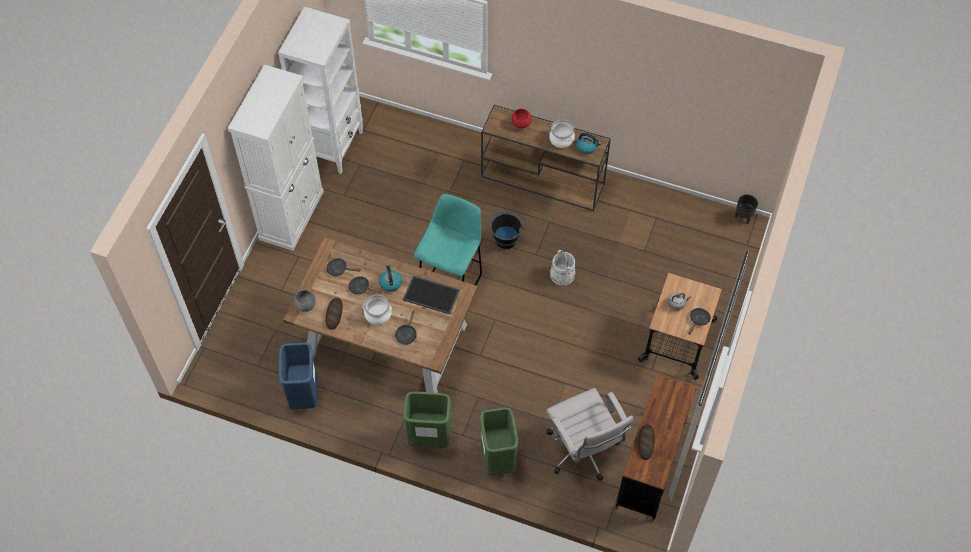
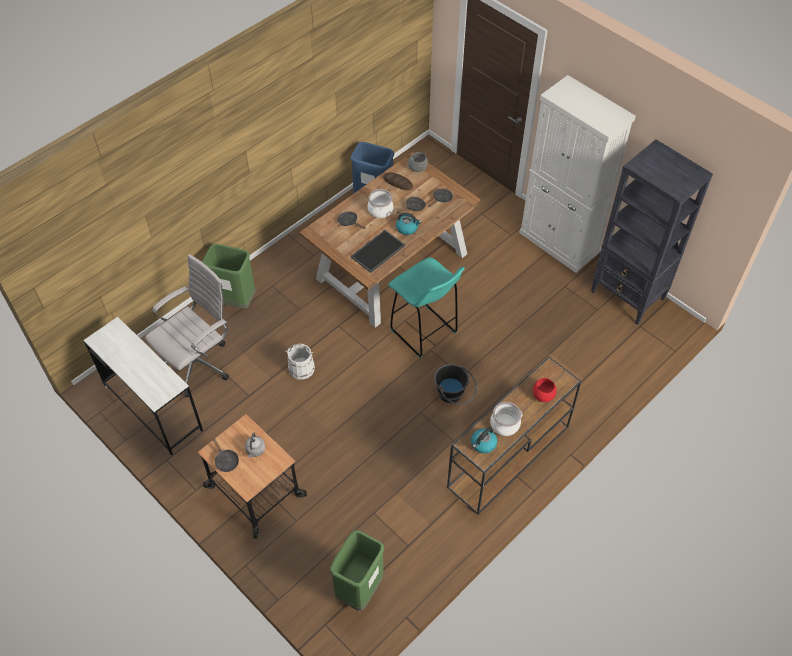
camera: 115 degrees right, 5 degrees down
(333, 146) = (628, 296): white bookcase -> black bookcase
(429, 438) = (284, 263): green trash can -> green trash can (359, 589)
(562, 274) = (385, 425): white bucket -> white bucket (301, 368)
(583, 452) = (199, 363): white office chair -> white office chair turned 135 degrees clockwise
(646, 443) = (132, 346): bread -> none
(650, 465) = (152, 408): brown desk -> white desk
(743, 217) = (363, 642): black planter -> none

